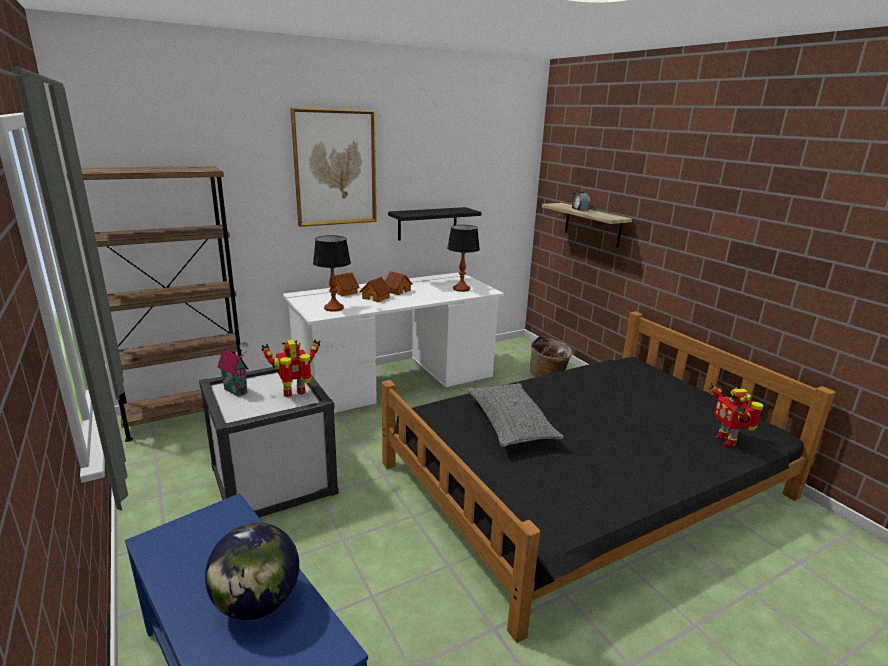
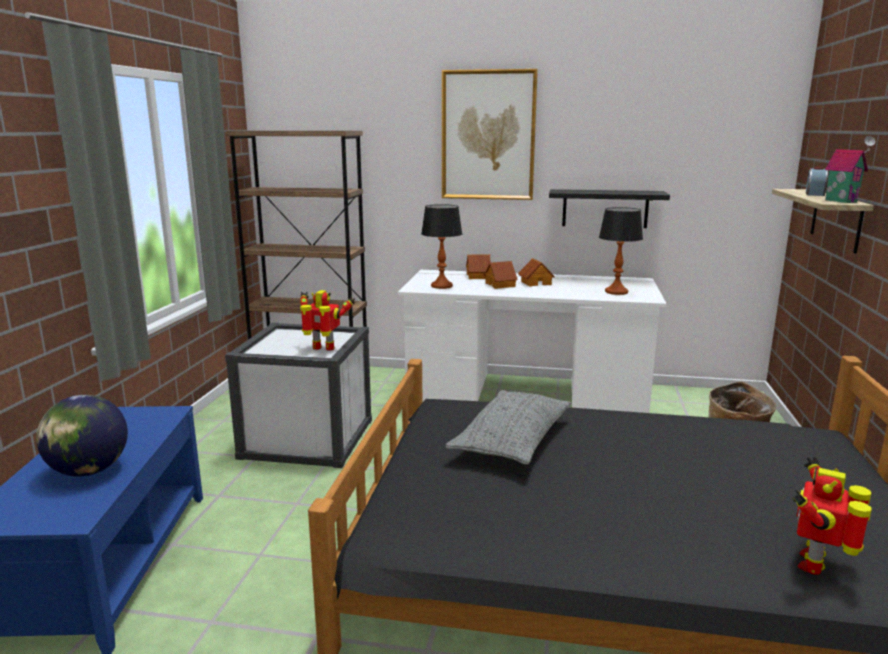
camera: 40 degrees right, 5 degrees down
(237, 390) = (287, 336): toy house -> toy house (842, 201)

